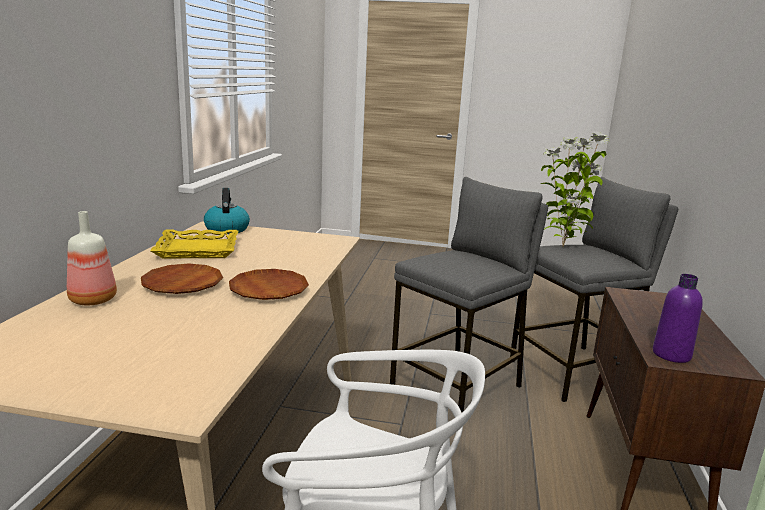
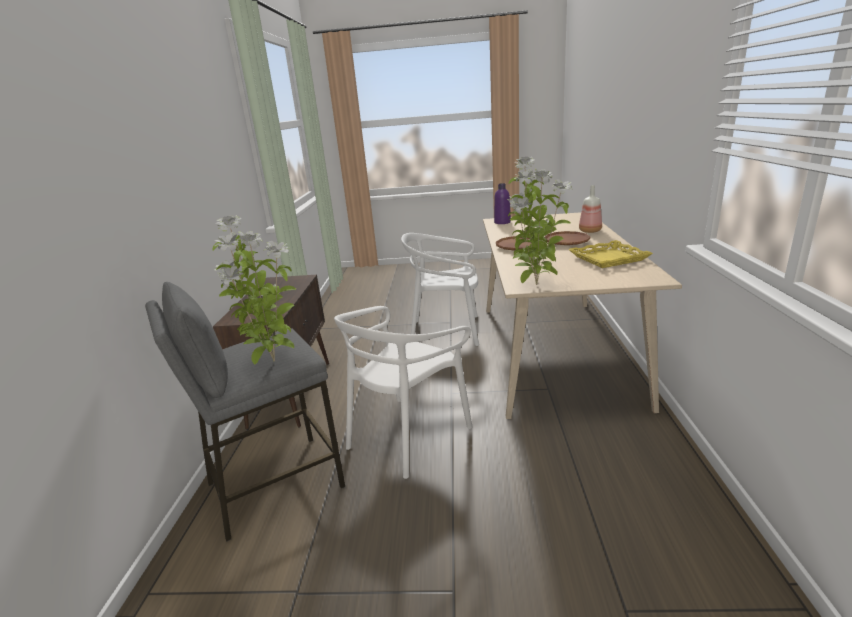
camera: 175 degrees right, 5 degrees up
(226, 229) = (634, 279): kettle -> none
(323, 238) = (535, 285): none -> potted plant
(458, 387) = (407, 435): grey stool -> white chair
(671, 355) = (297, 280): purple bottle -> purple bottle (502, 222)

